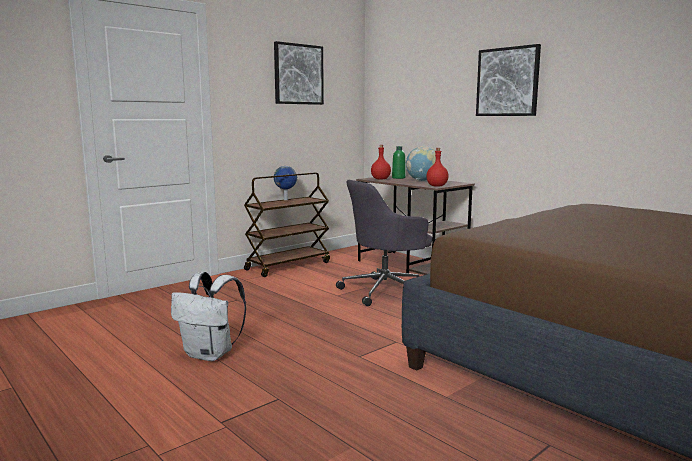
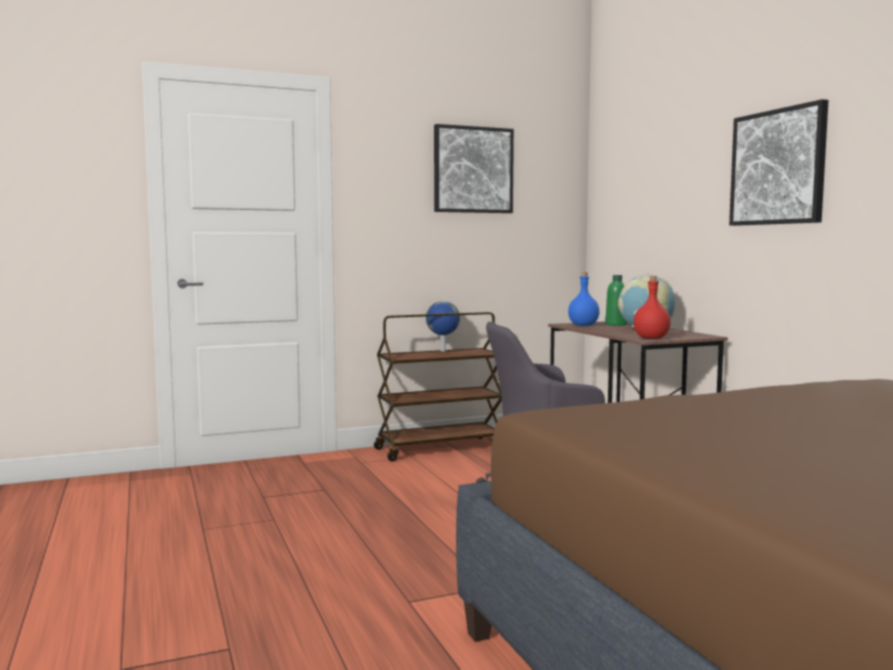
camera: 20 degrees right, 5 degrees down
(211, 354) = (211, 564): white backpack -> none
(380, 179) = (583, 325): red bottle -> blue bottle

